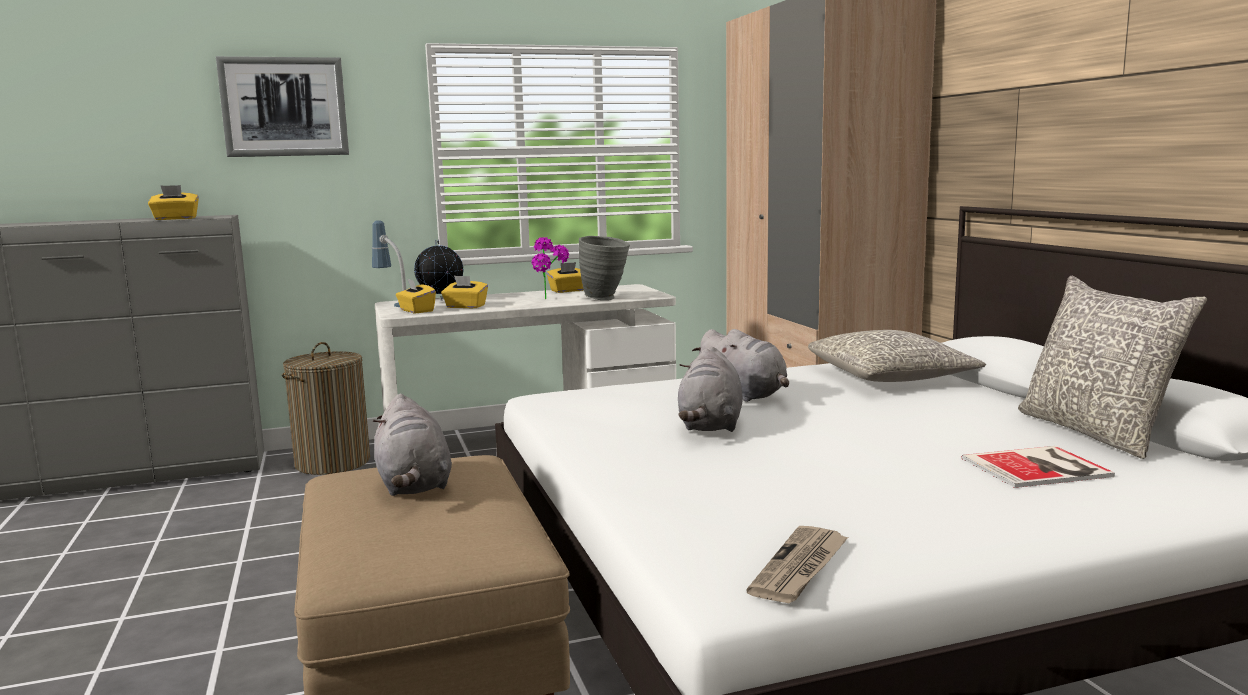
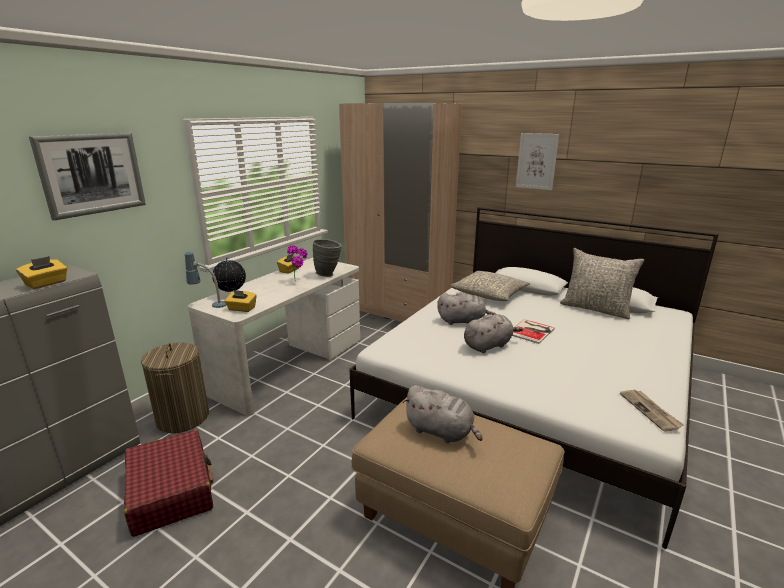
camera: 40 degrees left, 10 degrees up
(217, 517) = (171, 490): none -> red suitcase
(465, 307) = (264, 298): yellow tissue box -> none
(710, 425) = (489, 345): grey plush toy -> grey plush toy turned 90 degrees counterclockwise
(1040, 468) = (614, 333): book -> book (532, 331)
(1064, 90) = (536, 161): none -> picture

